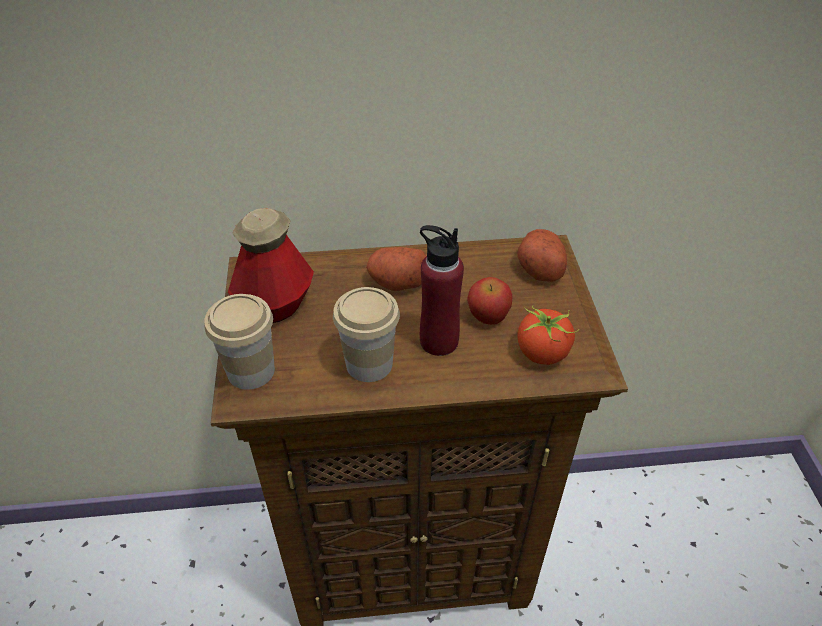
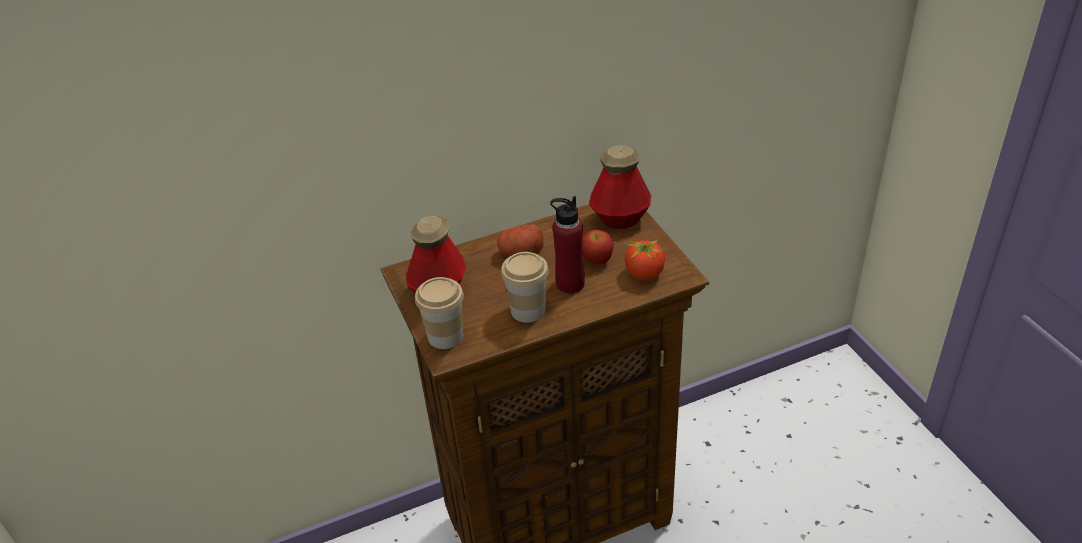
camera: 15 degrees left, 5 degrees down
(539, 267) = (620, 218): potato -> bottle

